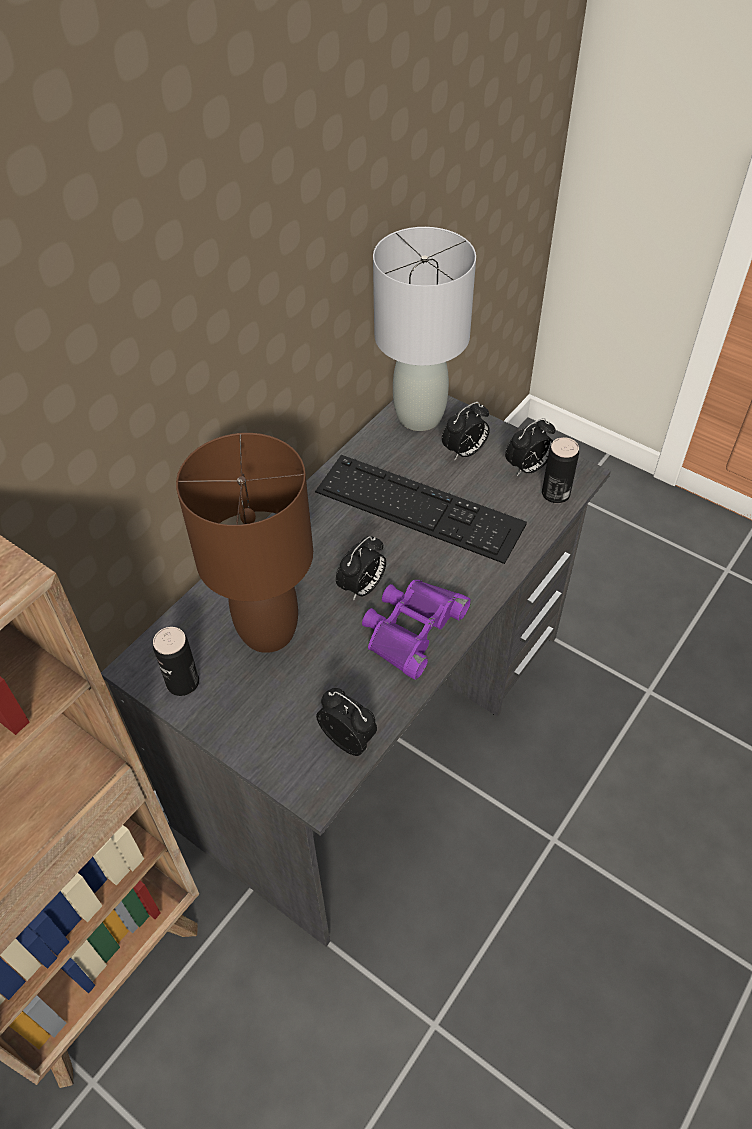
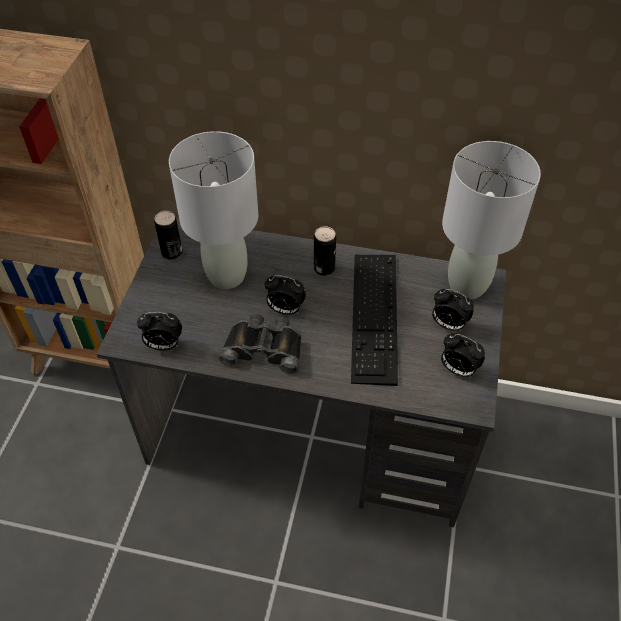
camera: 65 degrees right, 0 degrees up
(267, 630) = (227, 275): brown table lamp -> grey table lamp
(349, 740) = (163, 345): alarm clock -> alarm clock turned 75 degrees clockwise
(411, 628) = (264, 347): purple binoculars -> black binoculars
(555, 494) = (441, 396): can -> can (324, 268)

